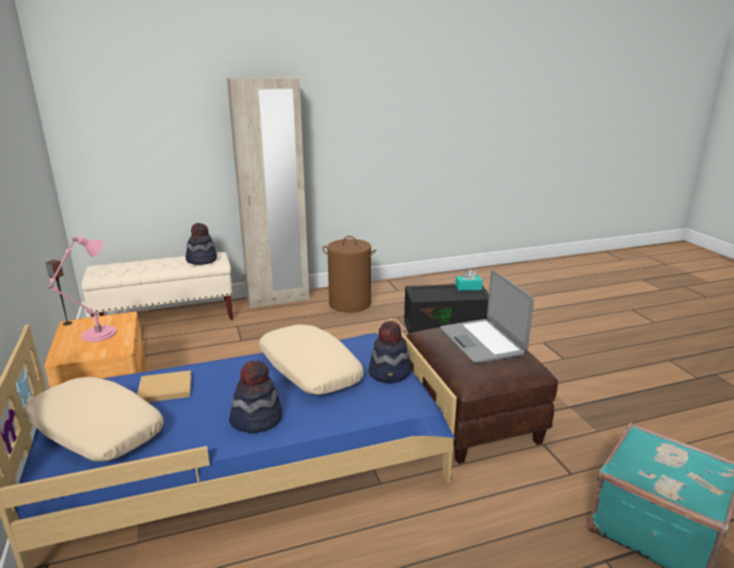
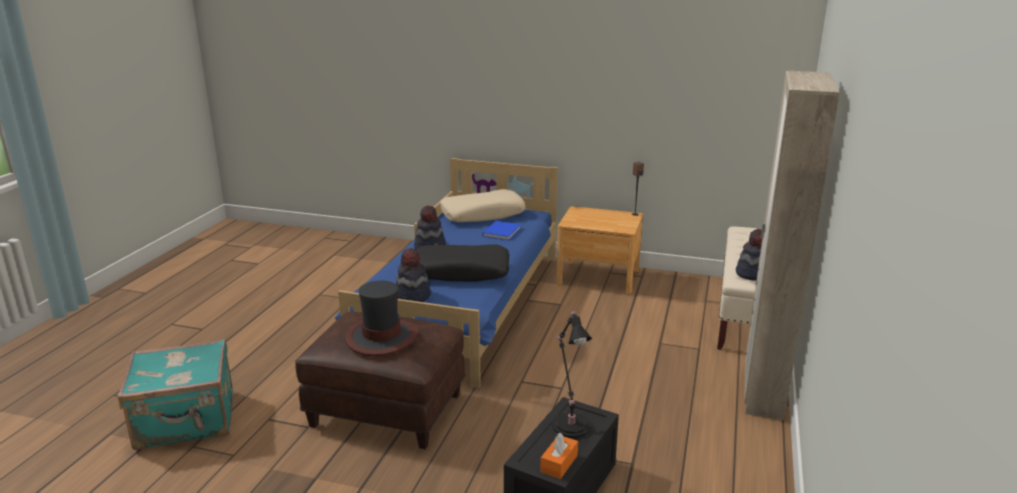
camera: 125 degrees right, 0 degrees up
(96, 335) = (602, 219): pink table lamp -> none
(163, 389) = (502, 231): beige book -> blue book
(309, 369) = (461, 272): beige pillow -> black pillow
(349, 303) = (708, 441): brown laundry basket -> none
(433, 293) = (570, 423): none -> black table lamp
(468, 288) = (559, 463): turquoise tissue box -> orange tissue box
(482, 341) = (381, 338): laptop -> hat

